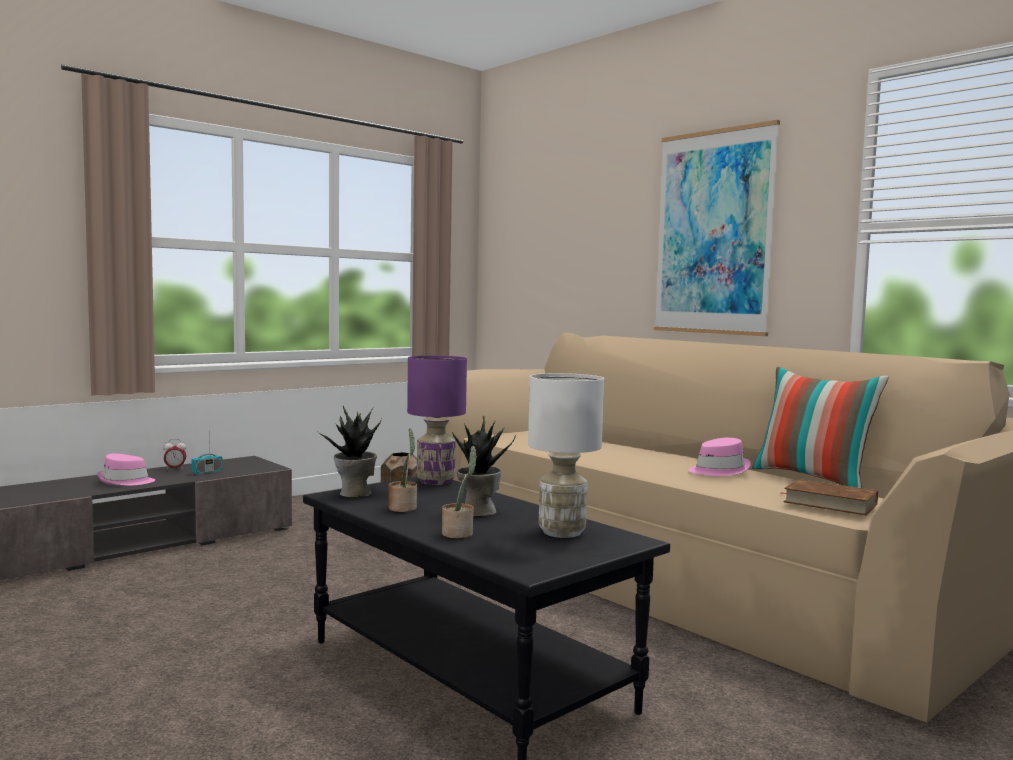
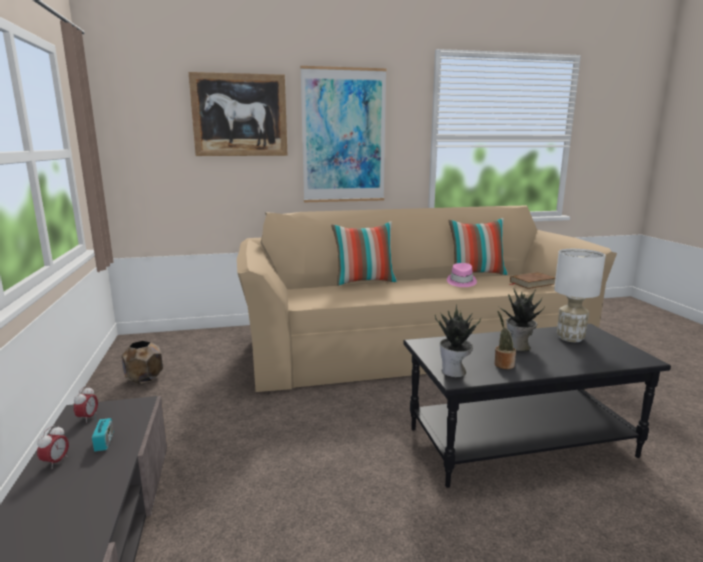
camera: 60 degrees left, 10 degrees up
(125, 481) = (68, 506): pink hat -> none
(239, 462) = (88, 418): none -> alarm clock
(436, 481) = (431, 342): purple table lamp -> none
(459, 533) = (570, 361): potted plant -> none
(596, 212) = (240, 115): none -> picture
(621, 443) = (364, 281): none -> pillow

